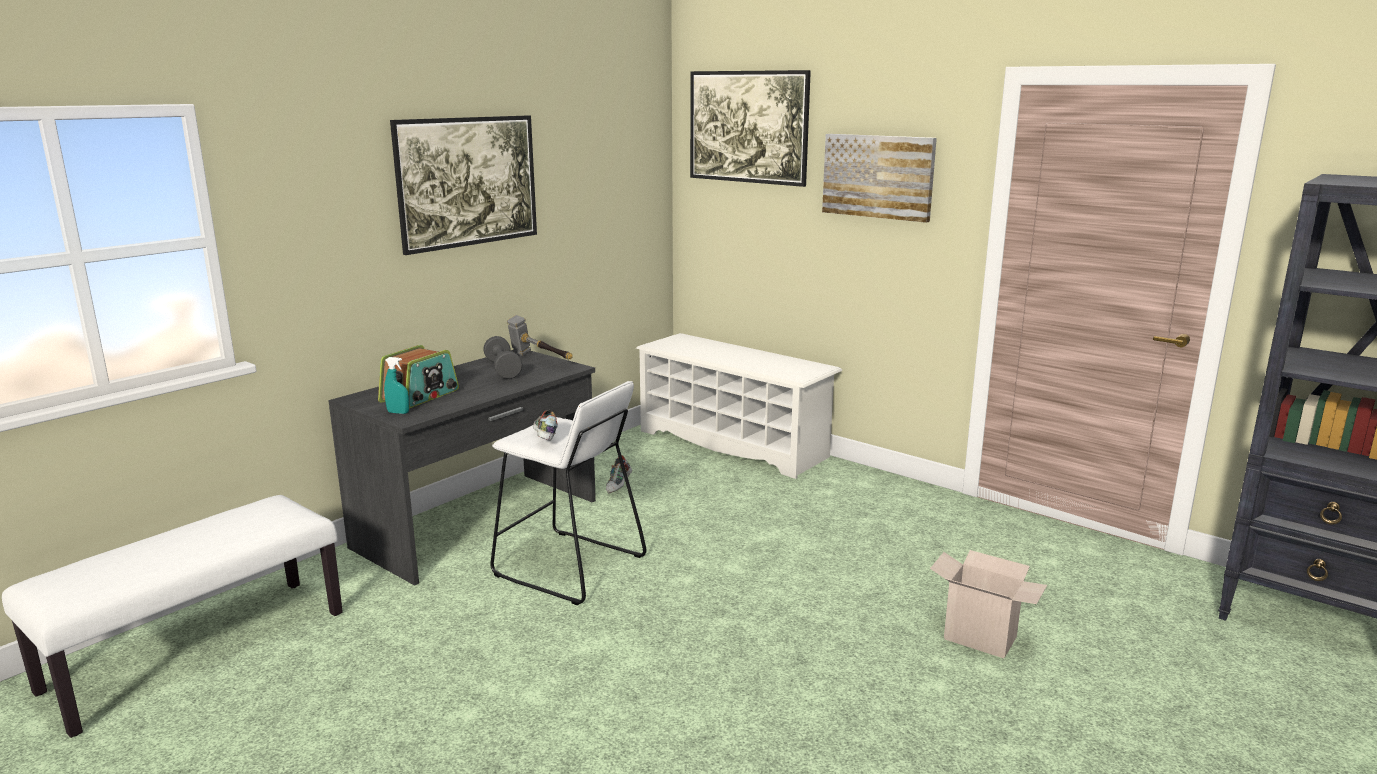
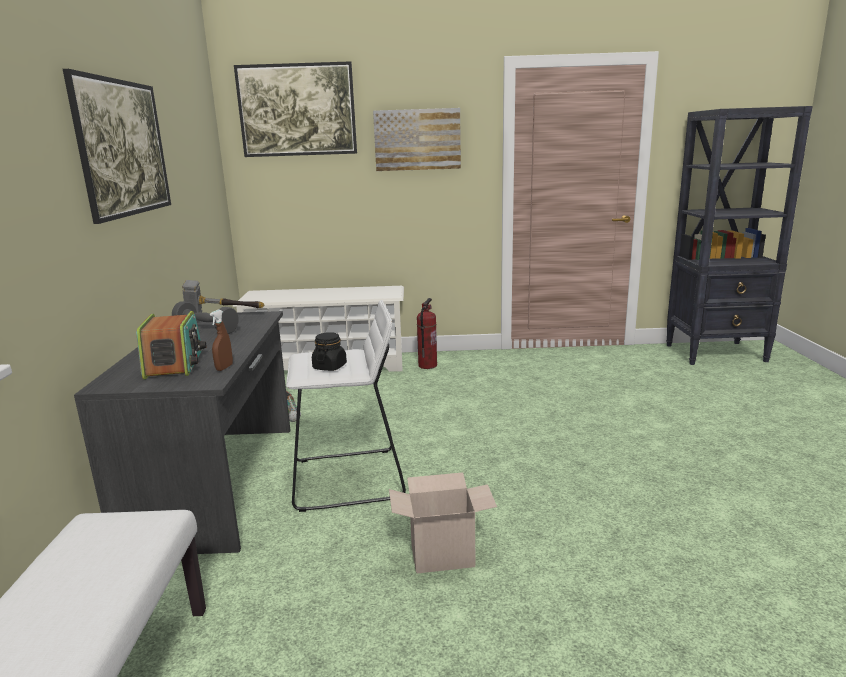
camera: 40 degrees left, 0 degrees up
(398, 412) = (186, 380): turquoise spray bottle -> none
(439, 410) = (224, 368): none -> brown spray bottle
(544, 438) = (329, 367): shoe -> black jar
(833, 482) = (427, 365): none -> fire extinguisher
(982, 638) = (633, 412): cardboard box -> cardboard box (444, 555)

